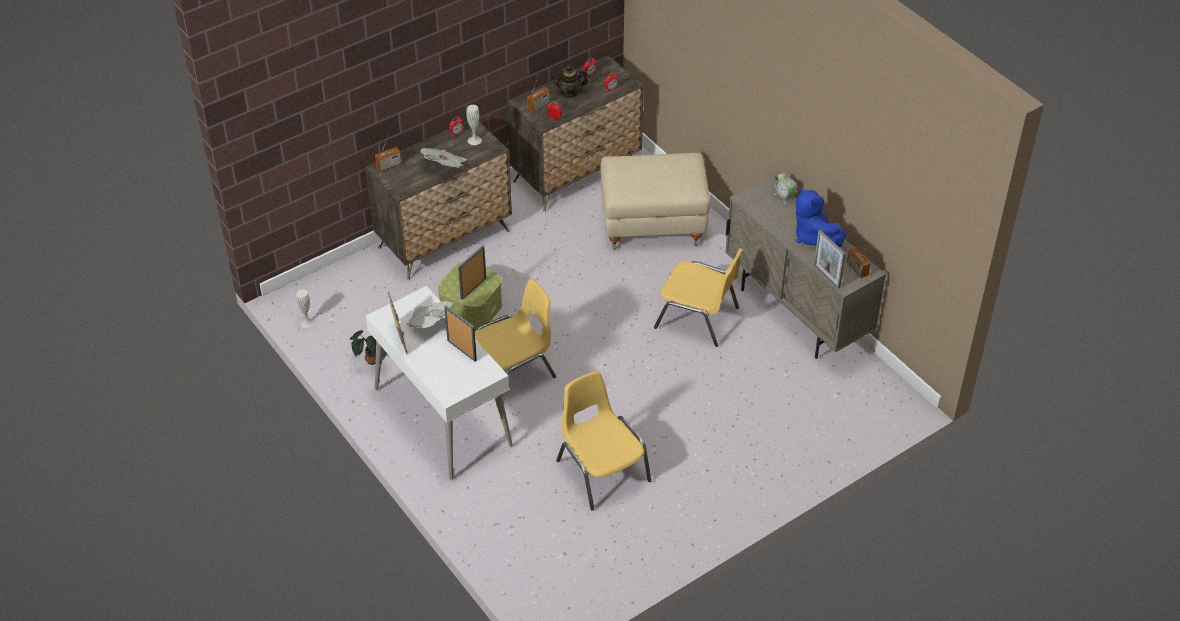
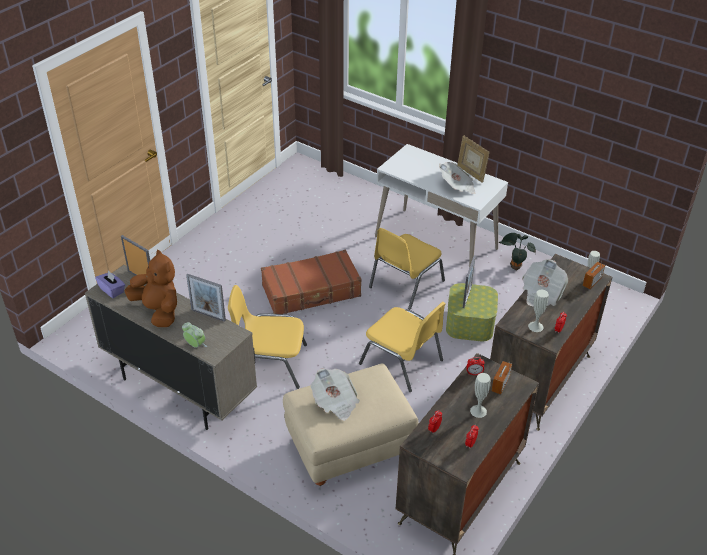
camera: 160 degrees right, 5 degrees down
(462, 350) = (420, 175): picture frame -> picture frame (208, 315)
(569, 92) = (478, 411): teapot -> white vase
(602, 470) = (304, 237): yellow chair -> yellow chair (402, 362)
(623, 389) = (311, 291): none -> brown suitcase
(667, 176) = (335, 402): none -> newspaper
(813, 236) = (158, 311): blue plush toy -> brown plush toy
(857, 269) = (112, 290): radio -> purple tissue box

